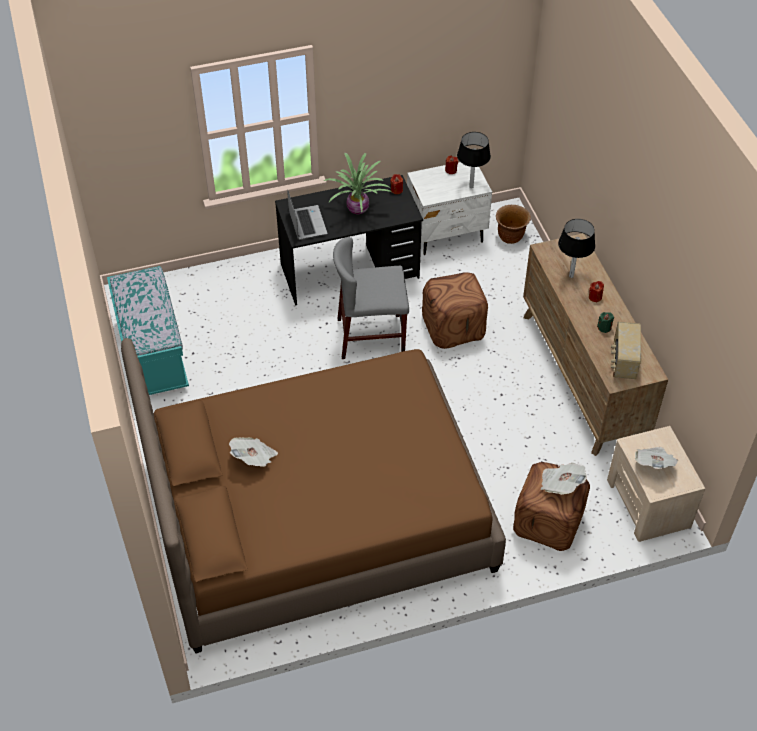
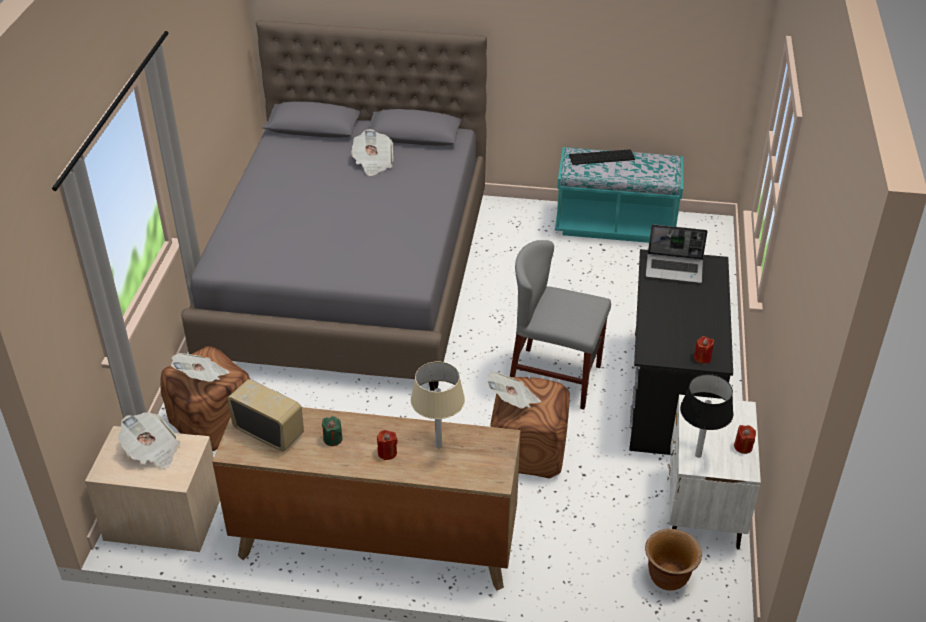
camera: 115 degrees right, 10 degrees down
(138, 323) = (601, 157): none -> keyboard
(318, 515) = (351, 275): brown bed -> grey bed
(358, 209) = (681, 315): potted plant -> none
(371, 336) = (555, 378): grey chair -> grey chair turned 90 degrees counterclockwise
(463, 299) = (513, 401): none -> newspaper
(571, 276) = (438, 446): black table lamp -> beige table lamp

